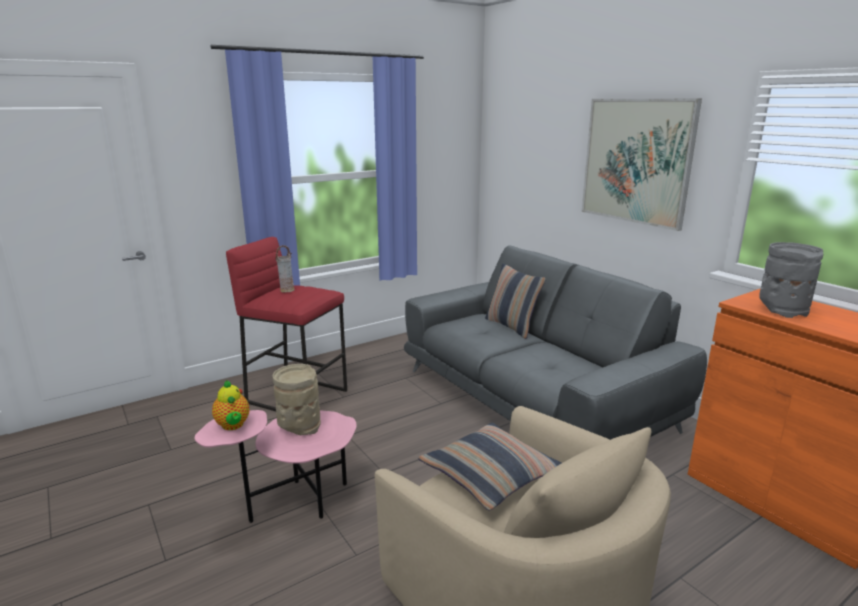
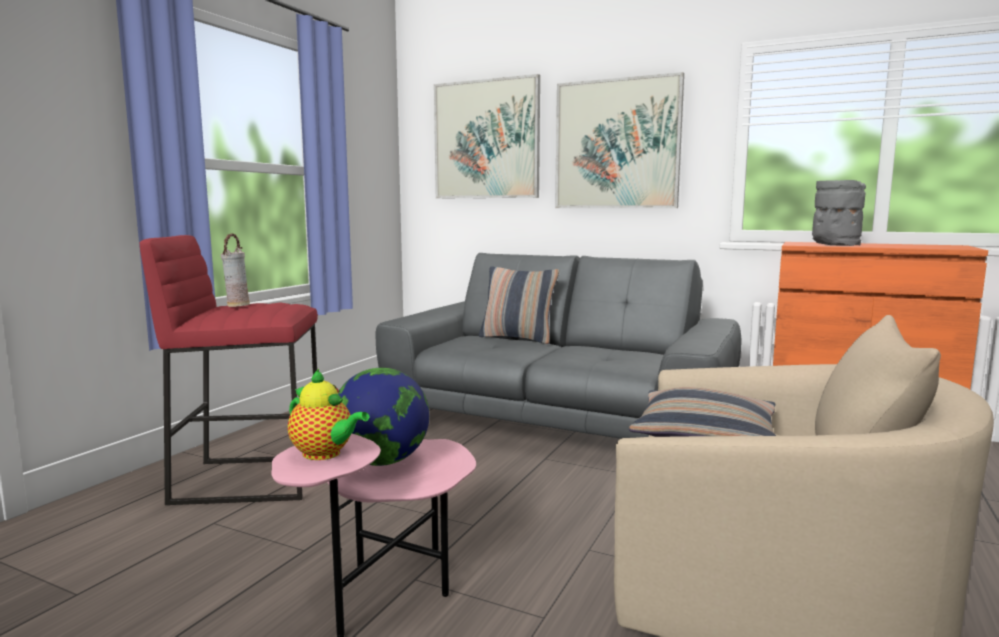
camera: 30 degrees left, 10 degrees down
(299, 427) = (382, 461): beige vase -> globe
(538, 142) = (486, 140): none -> picture

